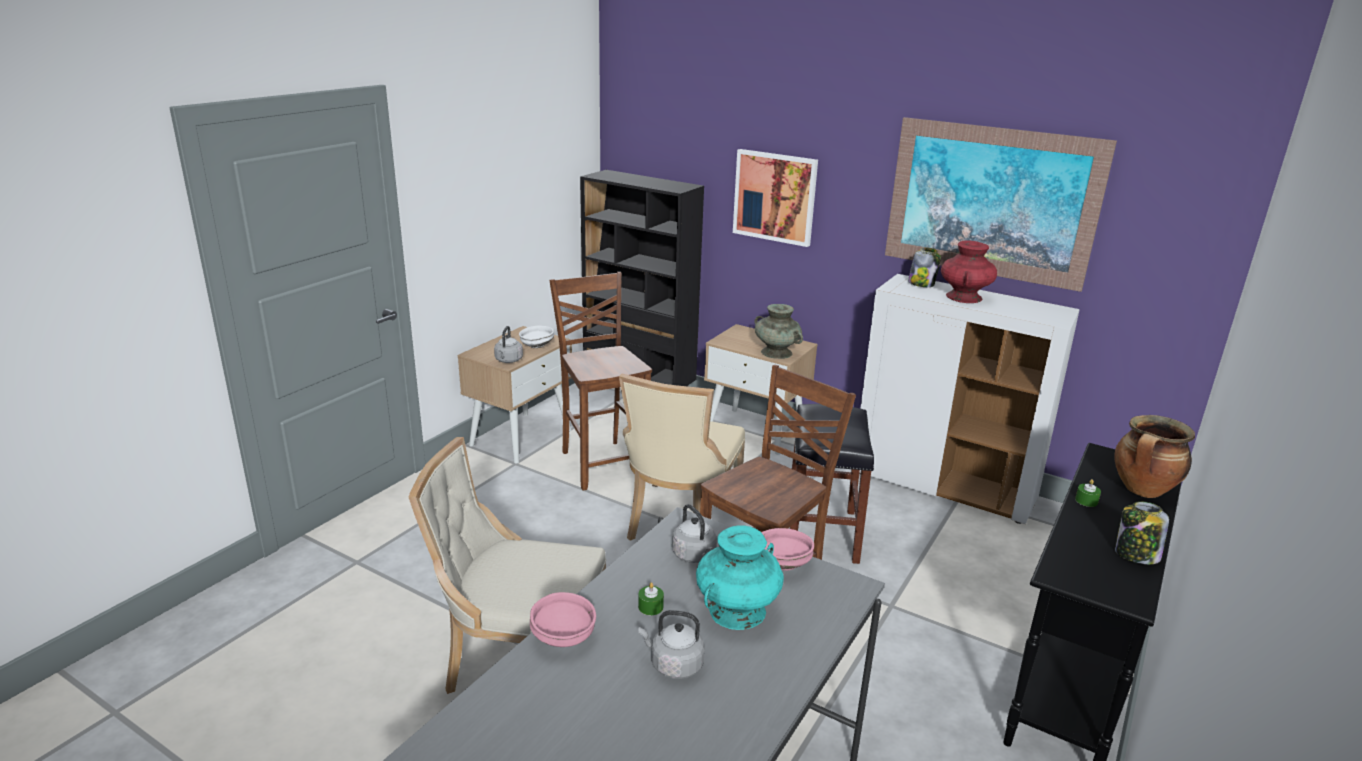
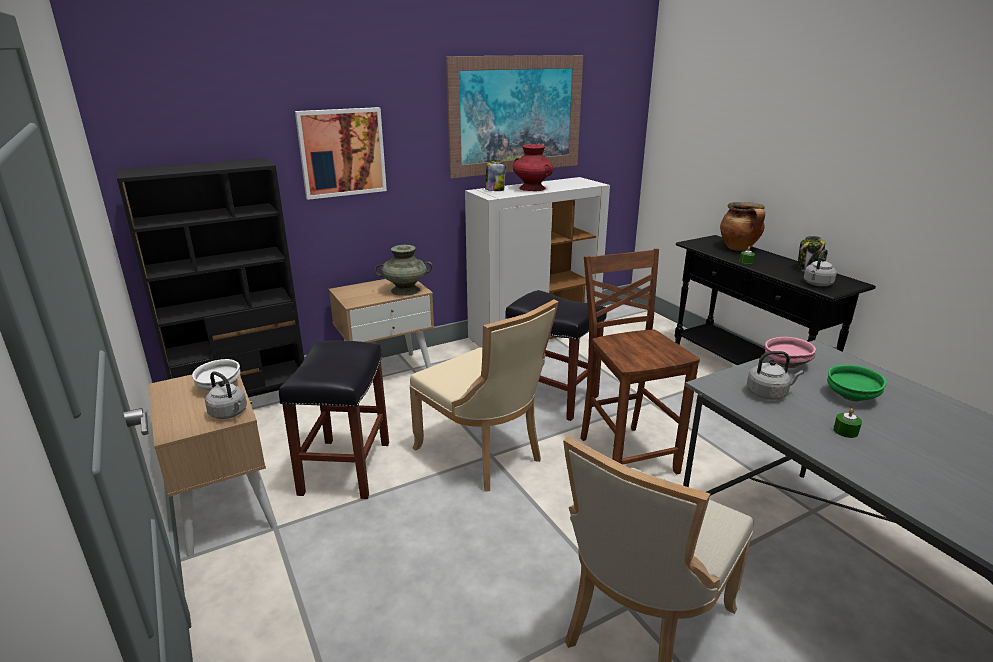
camera: 60 degrees left, 0 degrees up
(564, 638) = (897, 485): pink bowl -> none
(602, 463) = (345, 467): brown chair -> black stool
(673, 665) = (929, 441): grey kettle -> grey kettle (817, 284)
(737, 610) = (850, 397): turquoise vase -> green bowl

